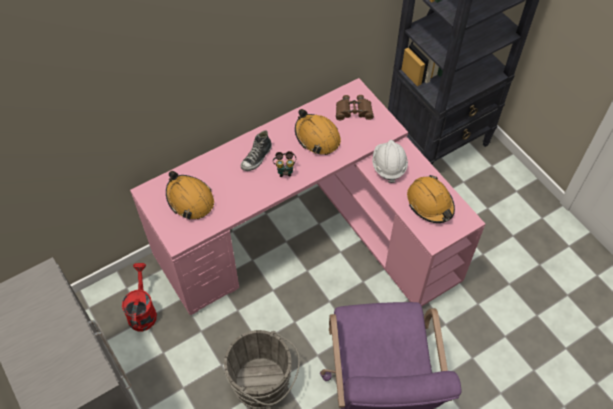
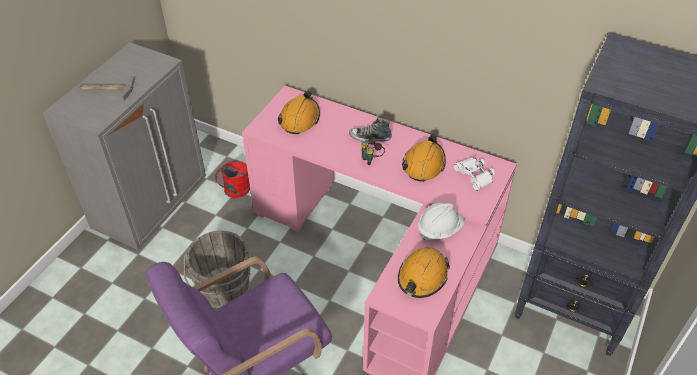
camera: 60 degrees right, 10 degrees down
(45, 351) = (106, 90): none -> hammer
(353, 111) = (474, 175): brown binoculars -> white binoculars

